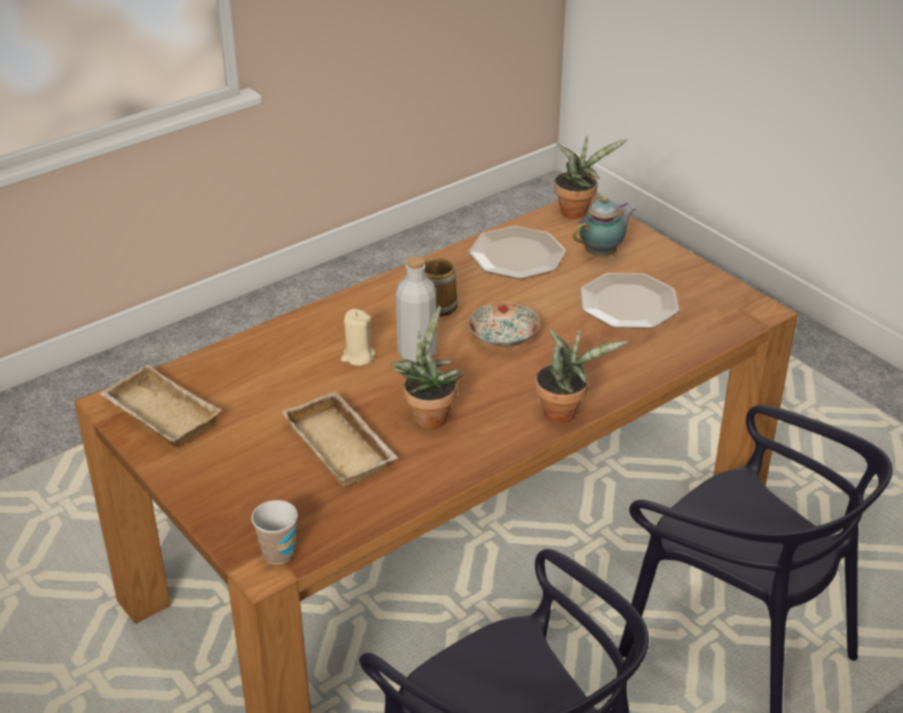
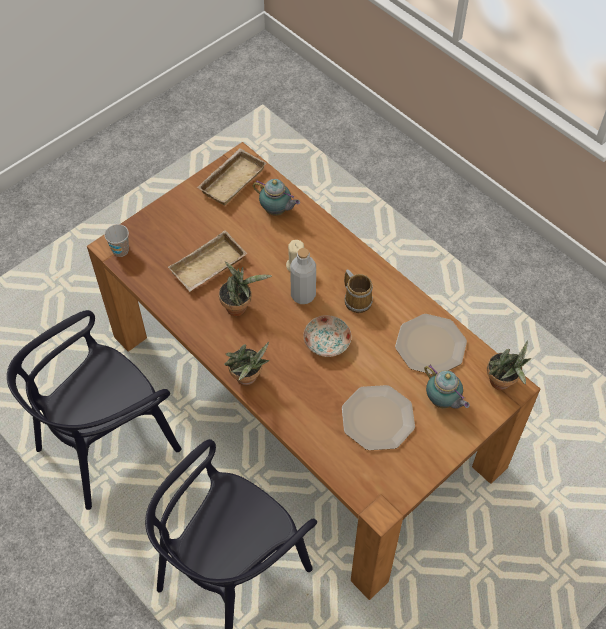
camera: 85 degrees right, 20 degrees up
(245, 370) = (277, 211): none -> teapot

